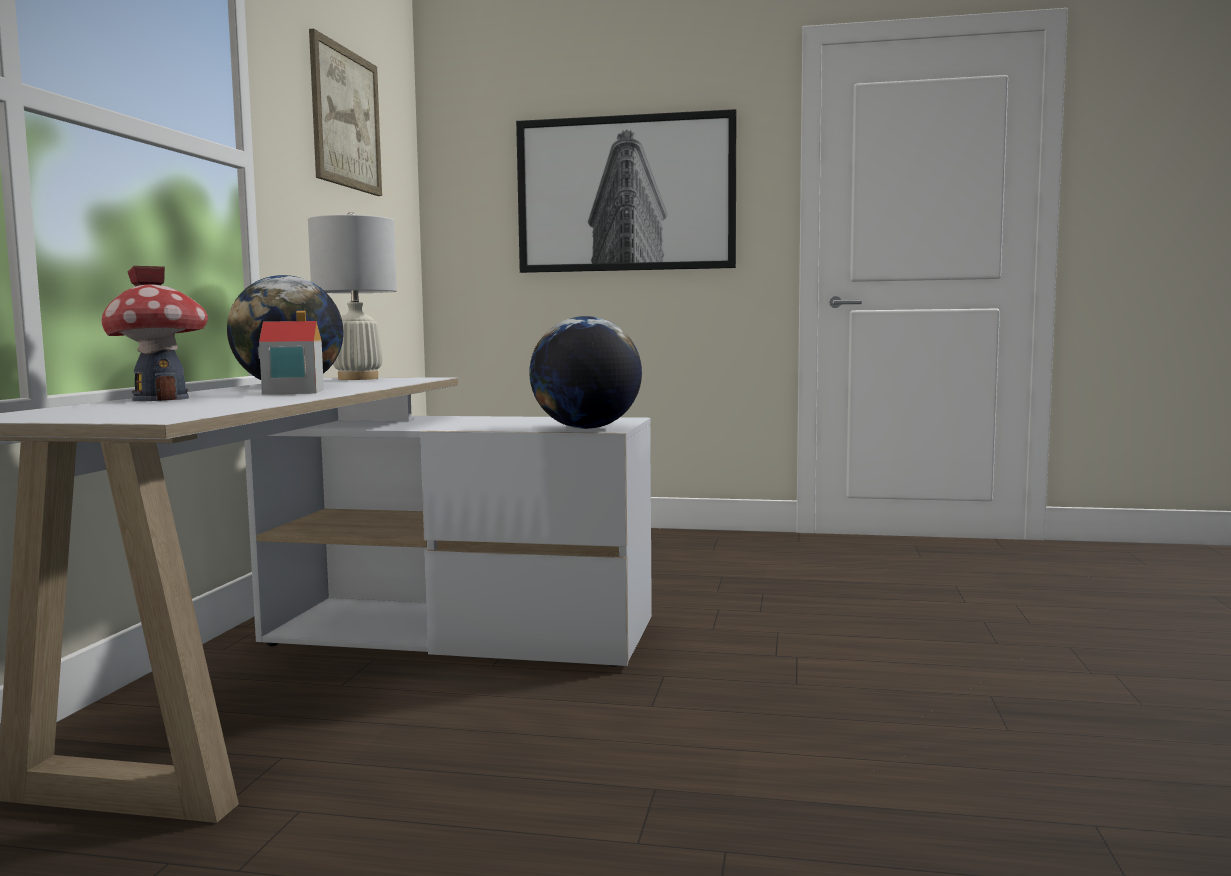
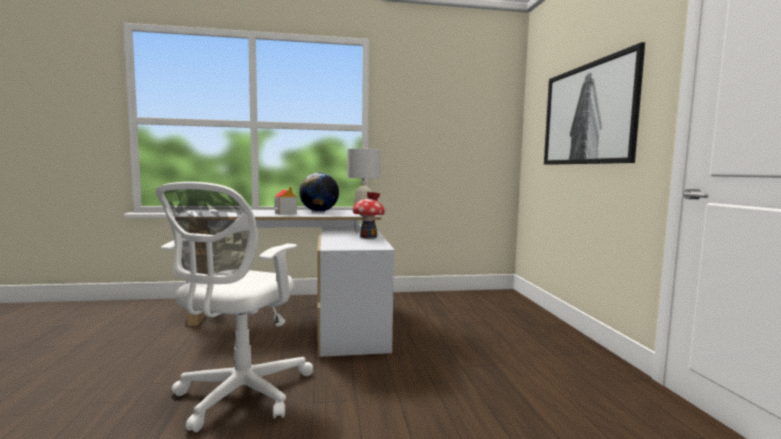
camera: 70 degrees right, 0 degrees up
(161, 399) = (258, 210): toy house -> toy house (368, 237)
(346, 118) = (445, 99): picture -> none
(586, 428) = (333, 246): globe -> none
(751, 739) = (239, 396): none -> white office chair

